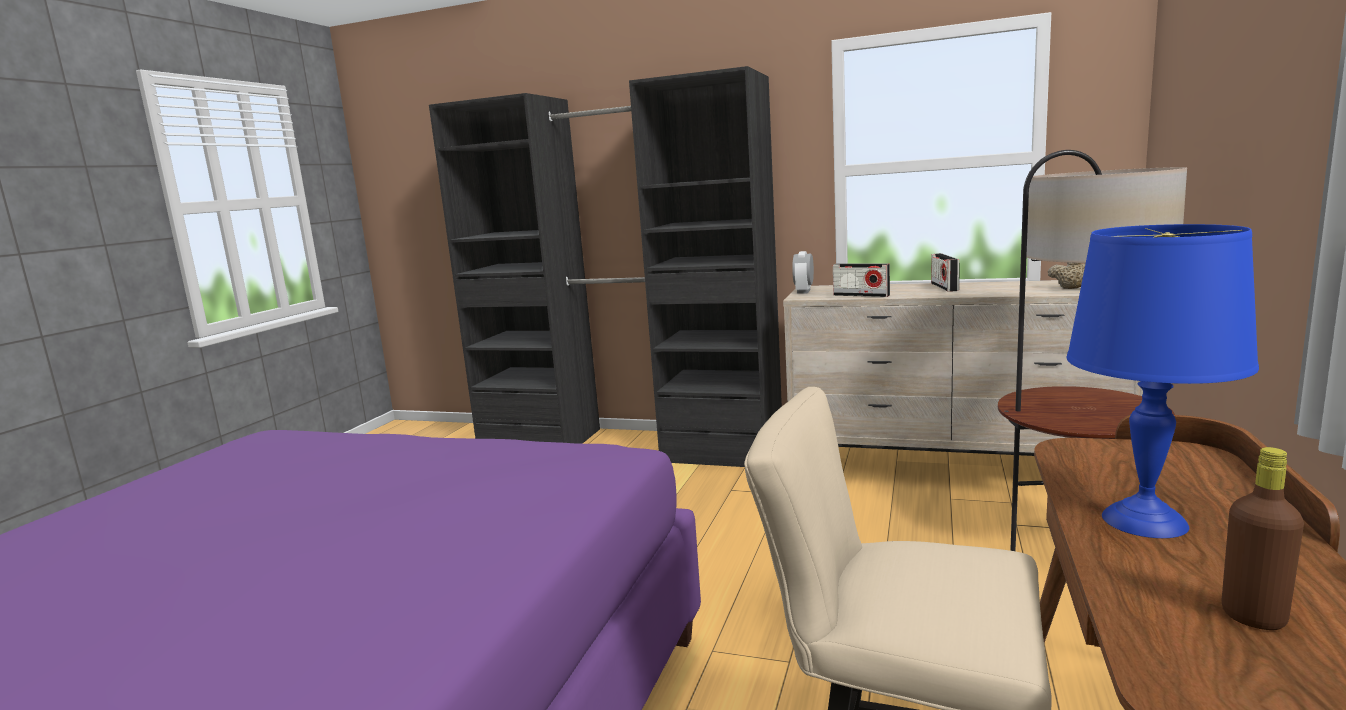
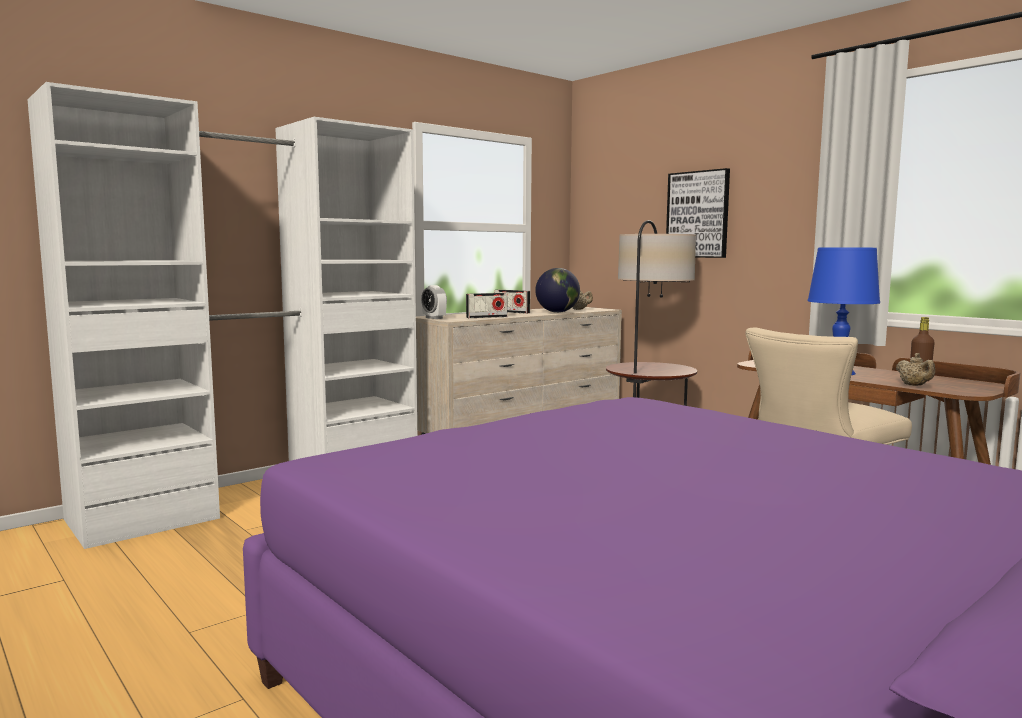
camera: 60 degrees left, 5 degrees down
(629, 444) = (259, 494): black wardrobe -> white wardrobe
(1004, 292) = (557, 312): none -> globe
(1145, 619) = (914, 385): none -> beige teapot
(1241, 121) = (698, 214): none -> picture

